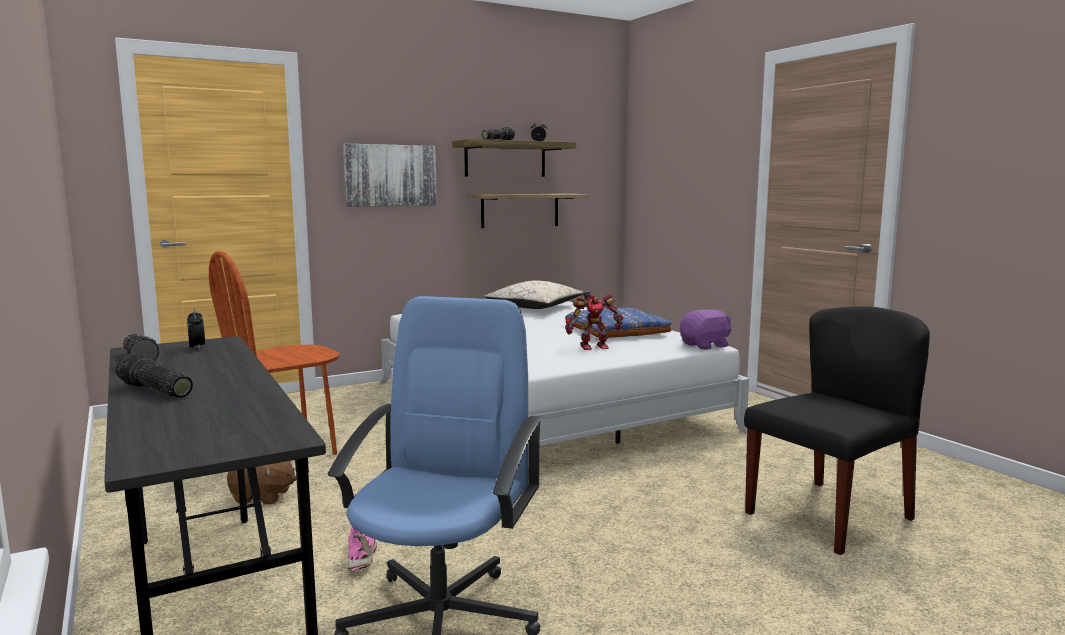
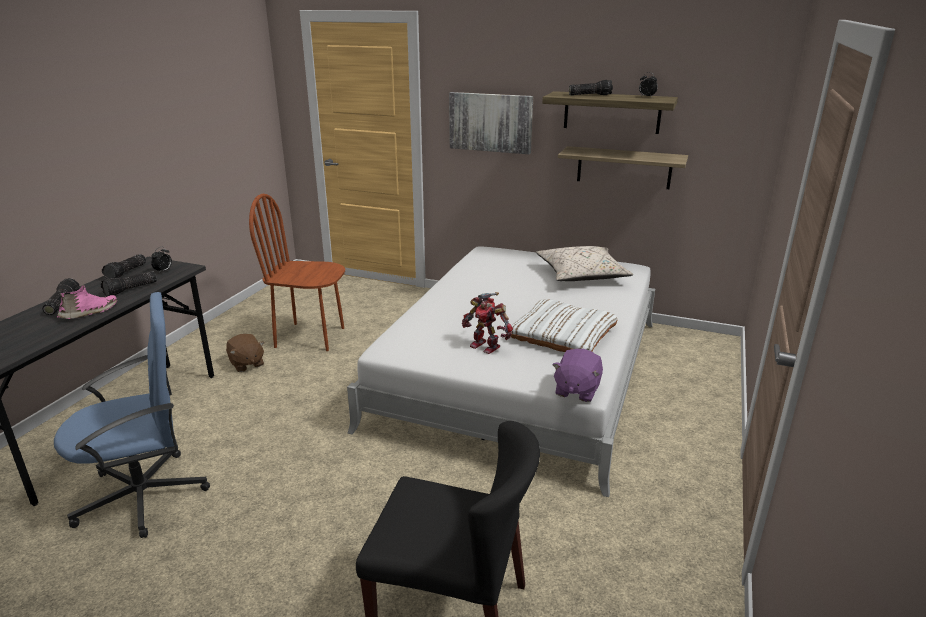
camera: 50 degrees right, 15 degrees up
(216, 363) = (131, 289): none -> flashlight
(361, 555) = (200, 431): pink shoe -> pink shoe (90, 313)
(616, 331) = (563, 334): blue pillow -> white pillow
(705, 346) = (576, 390): purple plush toy -> purple plush toy turned 90 degrees clockwise

